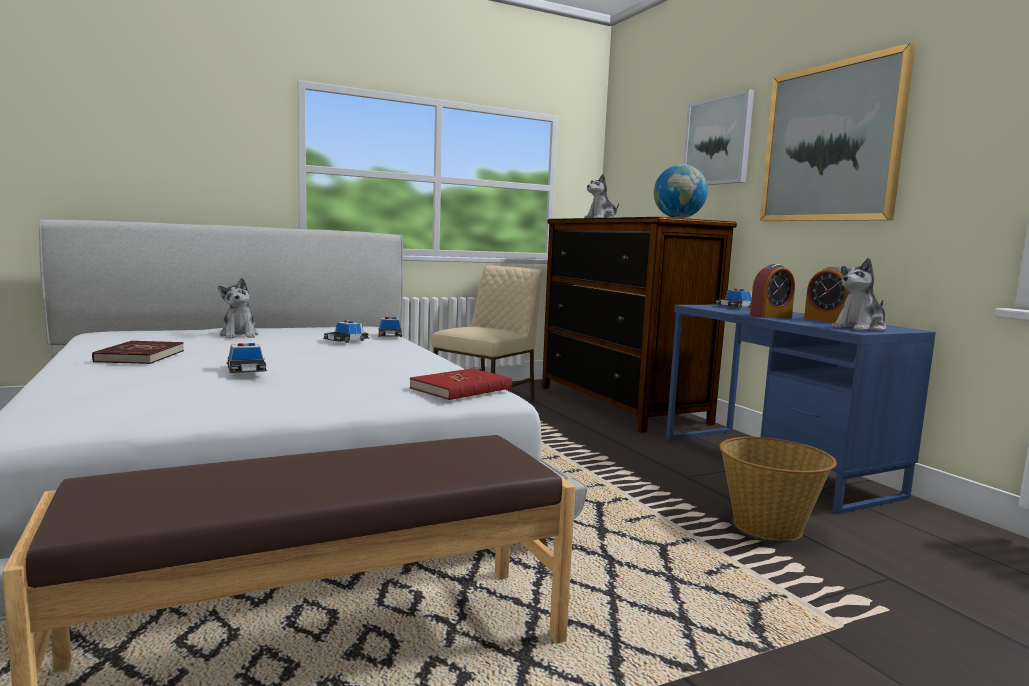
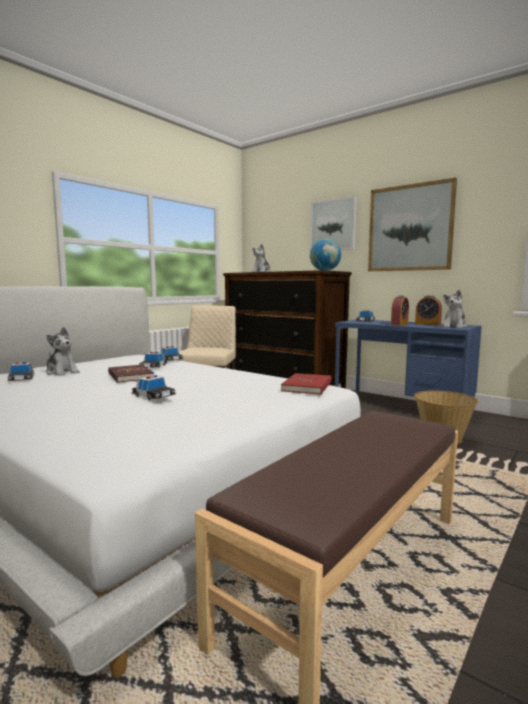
camera: 25 degrees left, 0 degrees up
(140, 356) = (36, 399): red book -> red book (130, 376)
(185, 336) = (21, 378): none -> toy car

